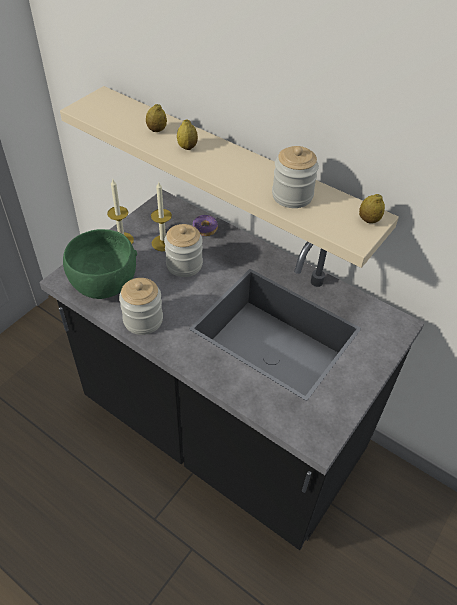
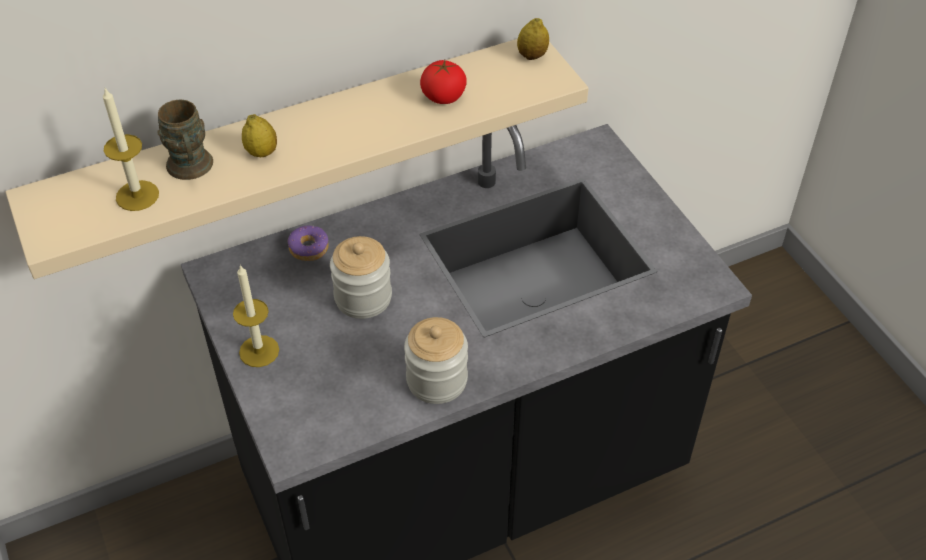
camera: 60 degrees left, 0 degrees up
(104, 283) = (335, 402): green bowl -> none
(157, 130) = (191, 169): lemon -> brown mug
(163, 243) = (302, 305): candle -> candle (137, 195)
(292, 196) = (443, 97): jar -> tomato

